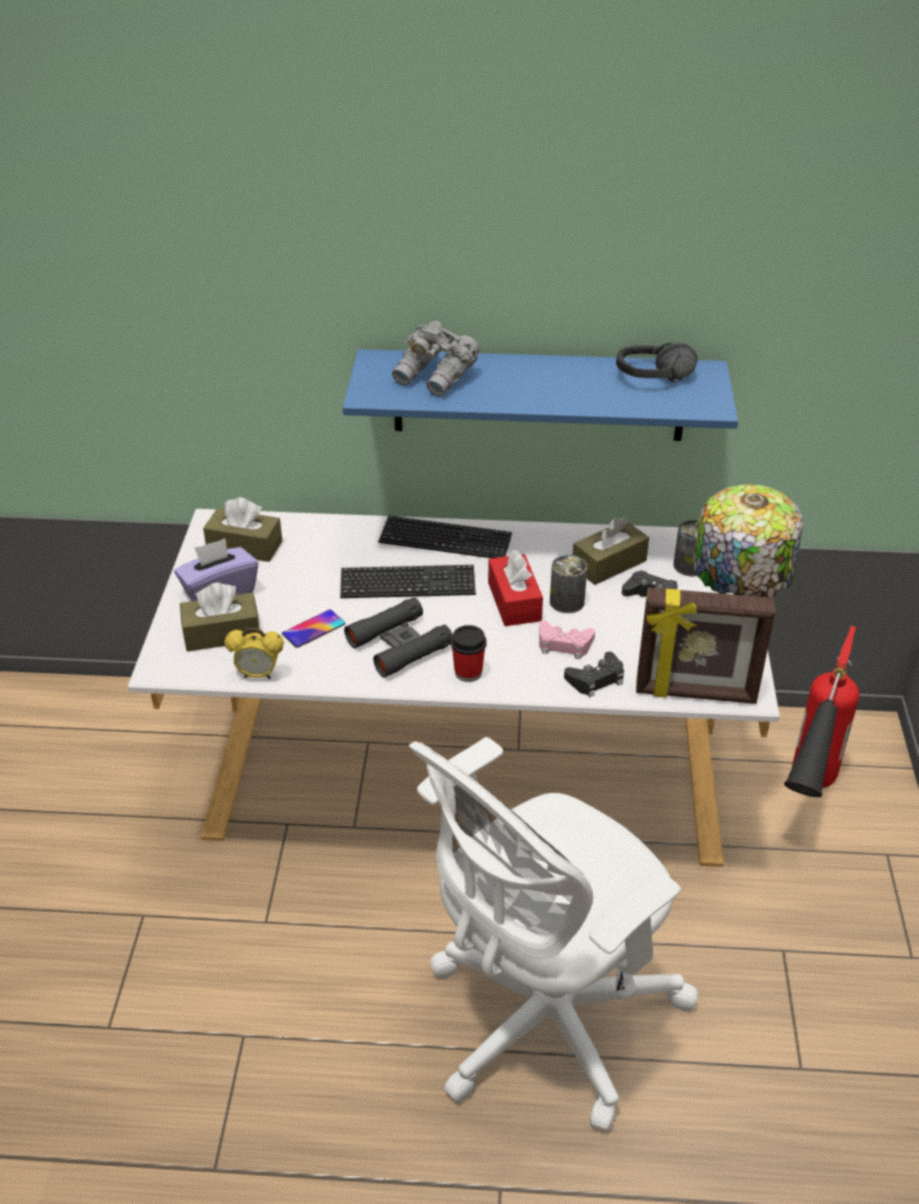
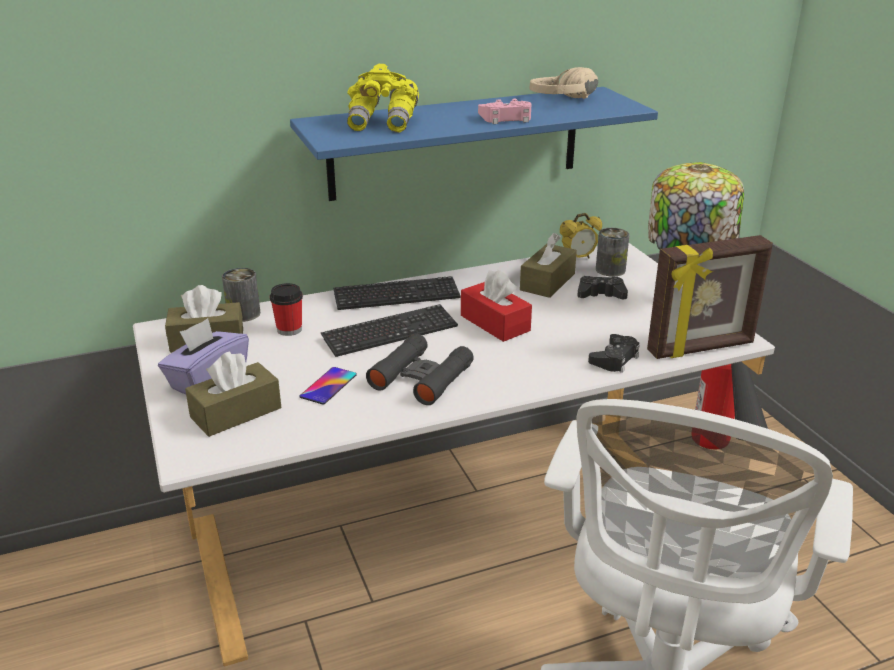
camera: 25 degrees left, 10 degrees down
(258, 675) = (301, 436): alarm clock -> alarm clock (578, 258)
(436, 377) = (383, 123): grey binoculars -> yellow binoculars
(468, 672) = (503, 382): cup -> cup (289, 329)
(564, 644) = (565, 342): pink game controller -> pink game controller (506, 118)
(567, 602) = (538, 313): can -> can (243, 314)
(657, 382) = (569, 102): black headphones -> beige headphones

